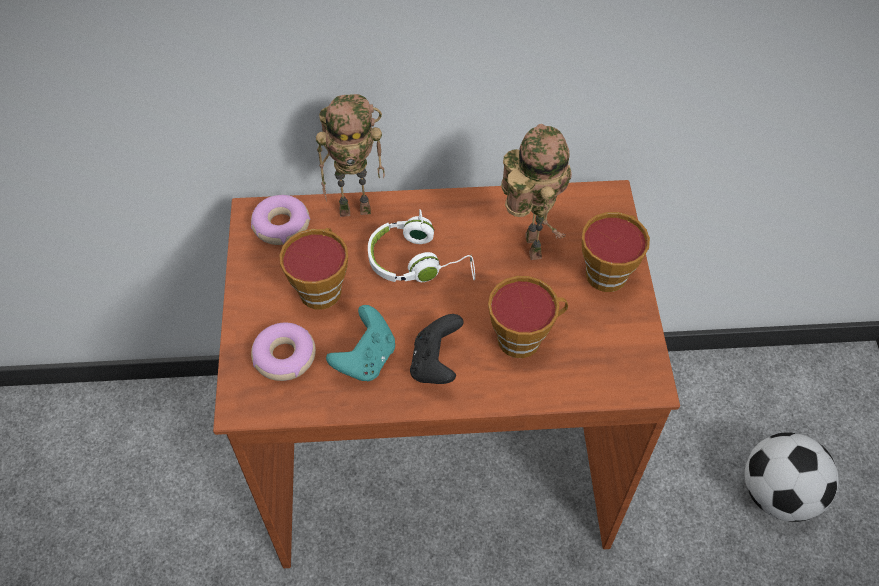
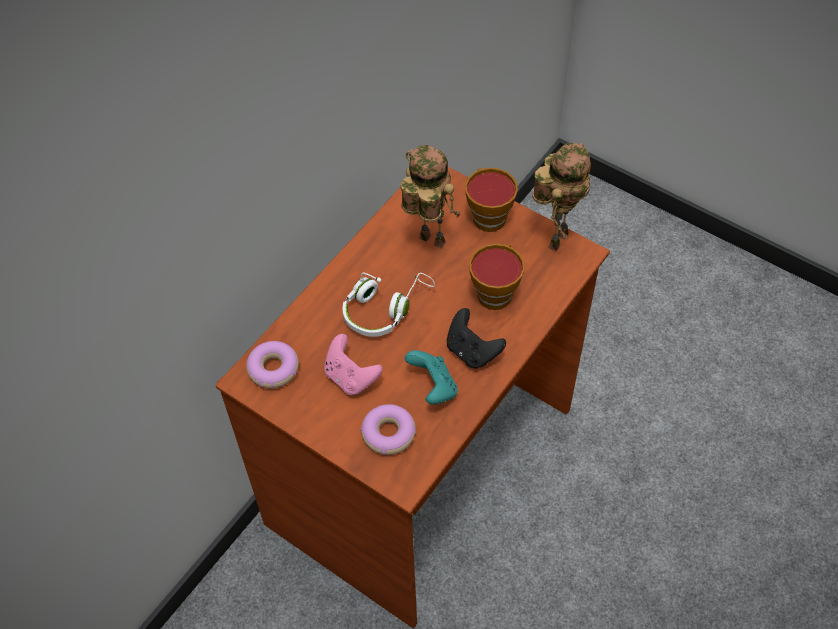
camera: 50 degrees left, 0 degrees up
(321, 287) = (351, 377): cup -> pink game controller
(357, 208) = (303, 314): toy robot -> toy robot (556, 238)
(778, 493) = (610, 291): football -> none

